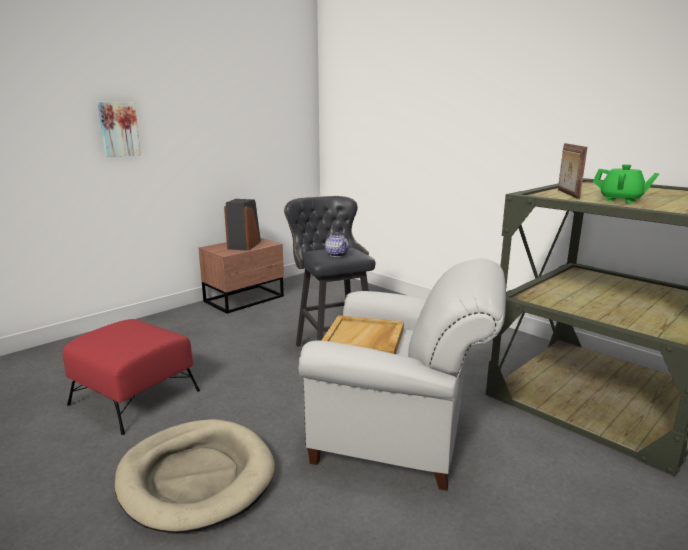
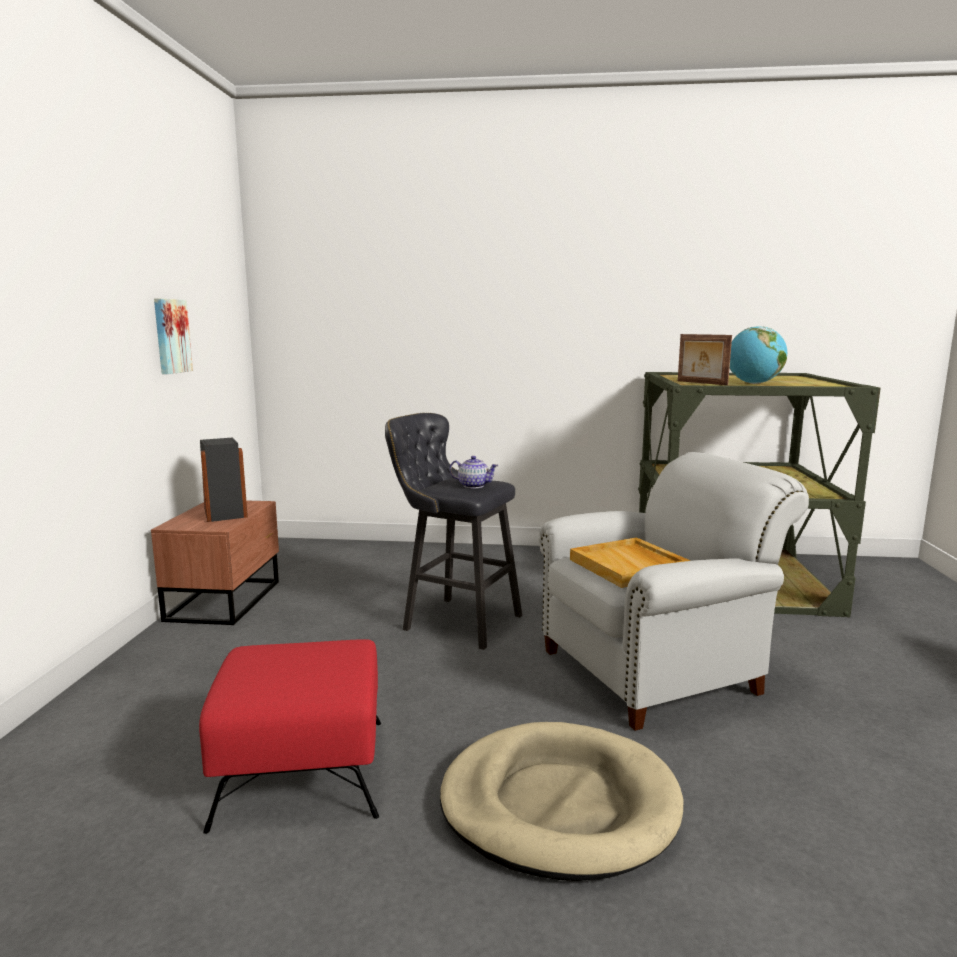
camera: 40 degrees left, 5 degrees down
(118, 129) = (39, 327): picture -> picture (170, 336)
(621, 200) = (754, 383): green teapot -> globe

